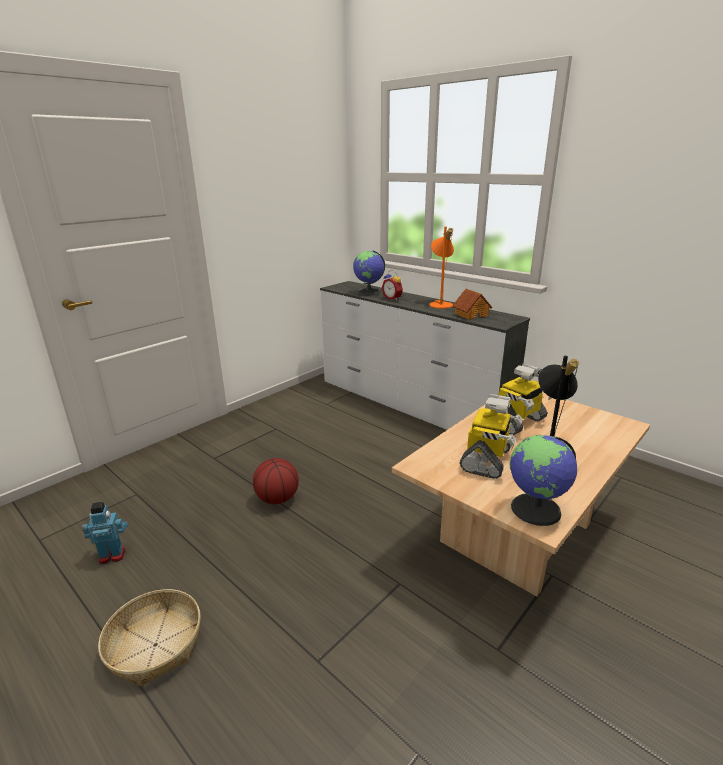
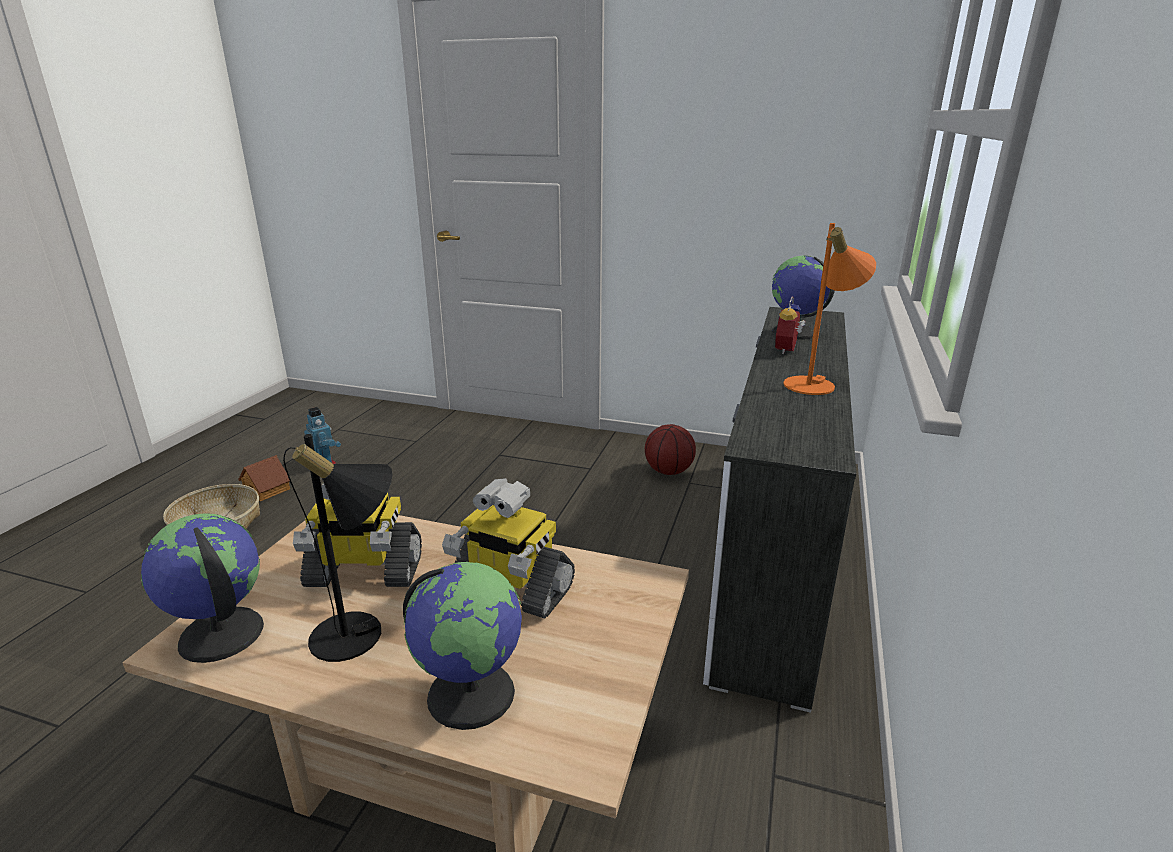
camera: 65 degrees right, 0 degrees up
(277, 498) = (443, 516): basketball -> basketball (669, 471)
(471, 314) = (784, 415): toy house -> toy house (267, 489)
(591, 441) = (471, 692): none -> globe

